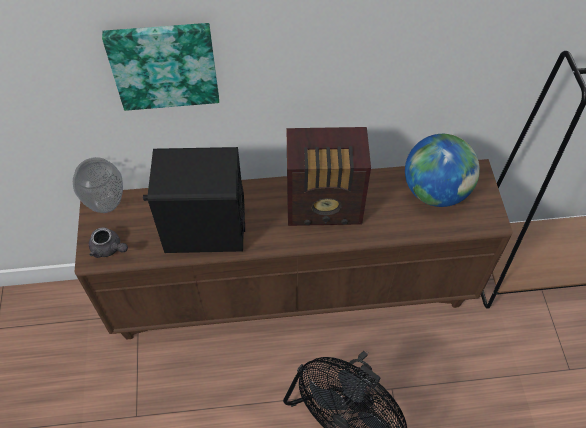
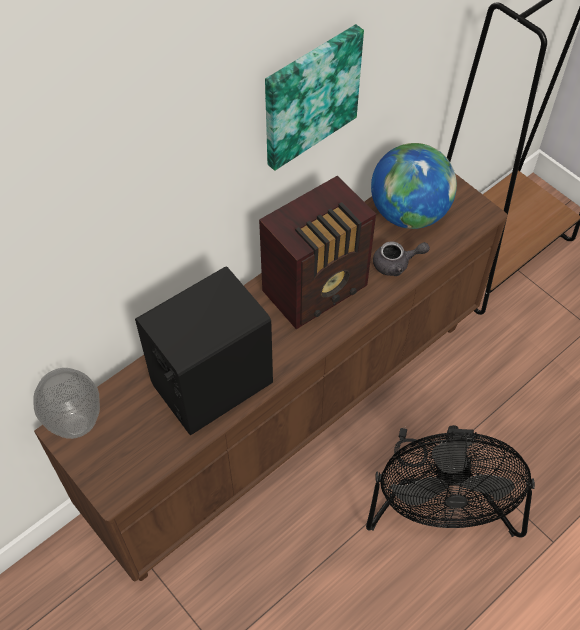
camera: 35 degrees left, 0 degrees up
(109, 249) = (122, 469): grey teapot -> grey teapot (396, 264)
(164, 65) = (114, 212): picture -> picture (309, 96)

